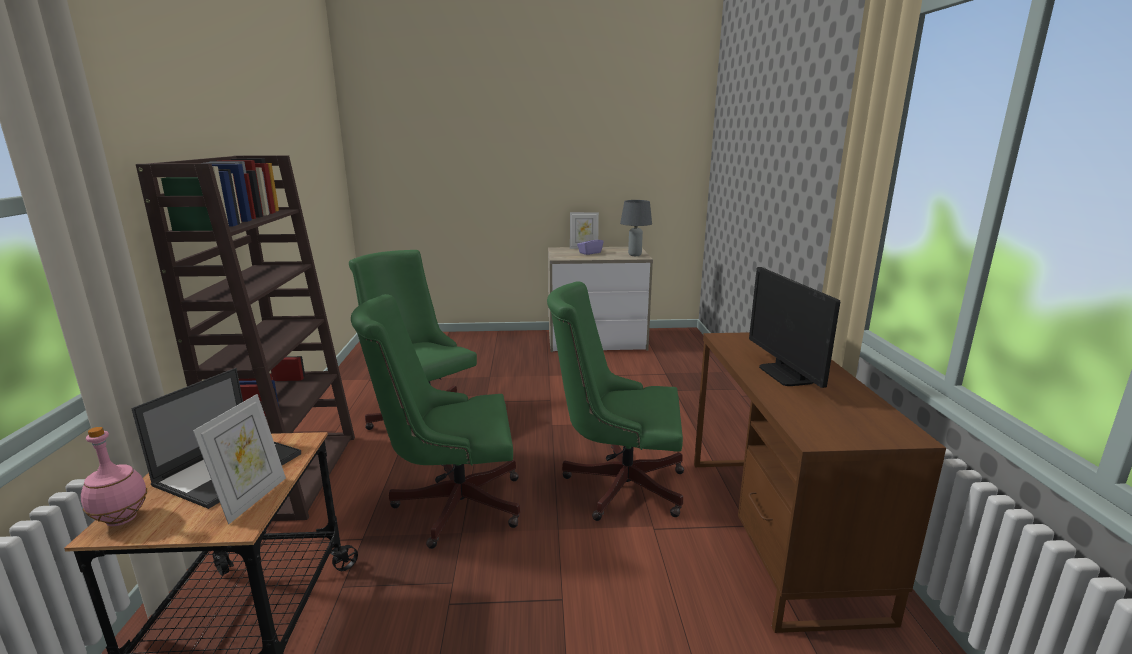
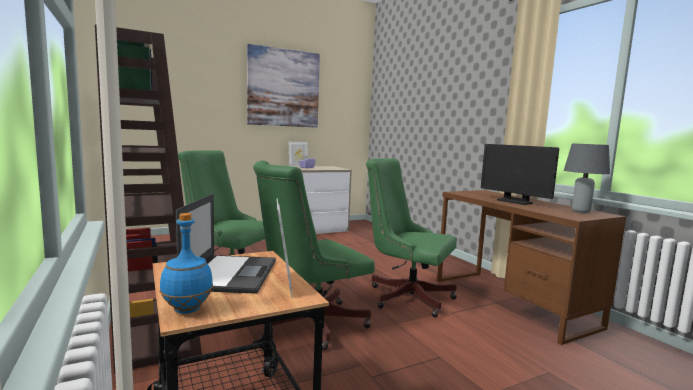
camera: 25 degrees left, 10 degrees down
(121, 520) = (186, 310): pink bottle -> blue bottle
(563, 132) = (283, 88): none -> picture
(617, 484) = (405, 296): green office chair -> green office chair turned 45 degrees clockwise
(634, 255) = (337, 168): grey table lamp -> grey table lamp (580, 211)

